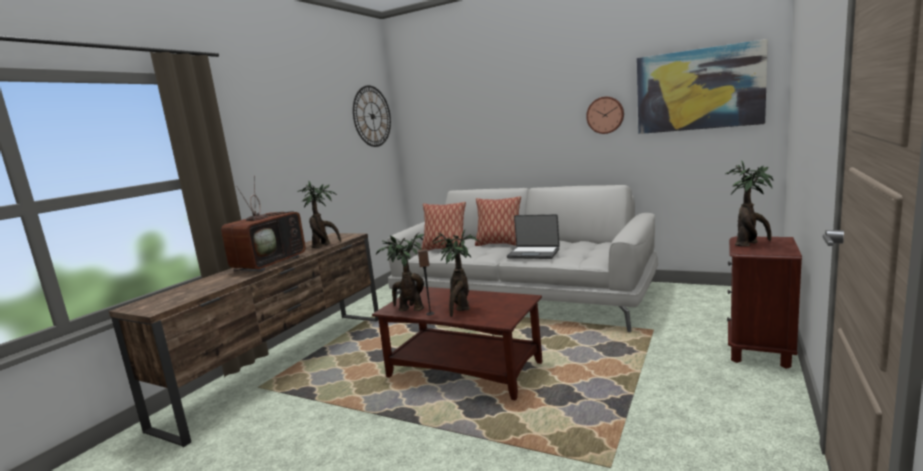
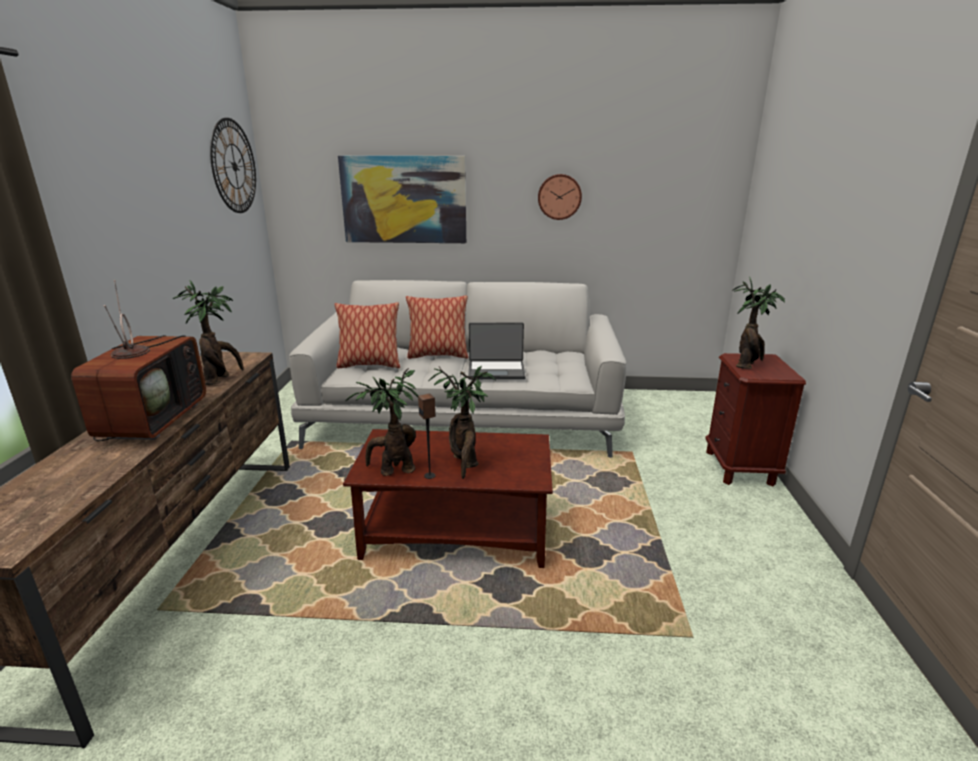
camera: 25 degrees left, 10 degrees up
(698, 89) = (664, 179): picture -> picture (404, 200)

